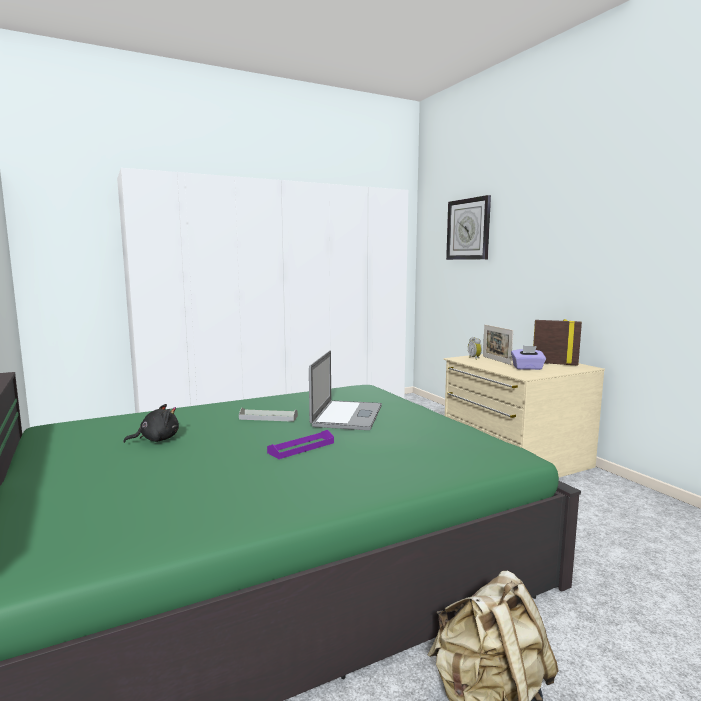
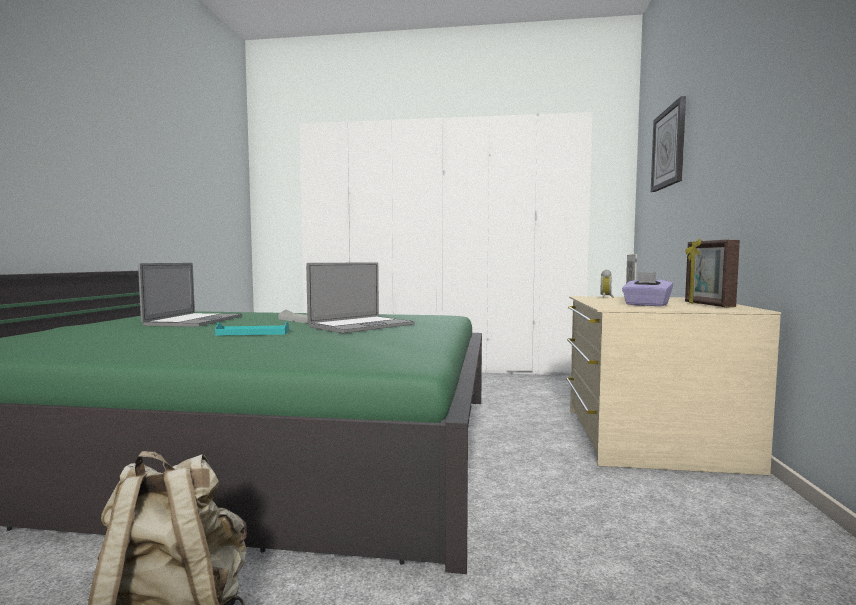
camera: 35 degrees right, 5 degrees down
(156, 440) = (195, 321): black plush toy -> laptop
(301, 447) = (253, 333): purple tray -> turquoise tray
(554, 363) = (707, 305): picture frame -> picture frame turned 150 degrees counterclockwise

